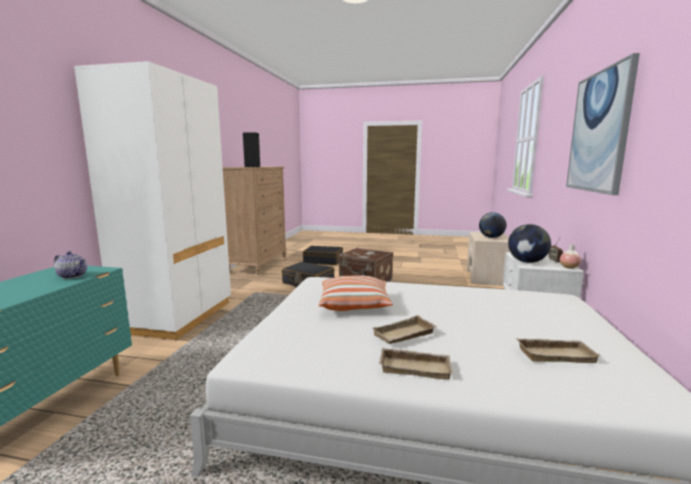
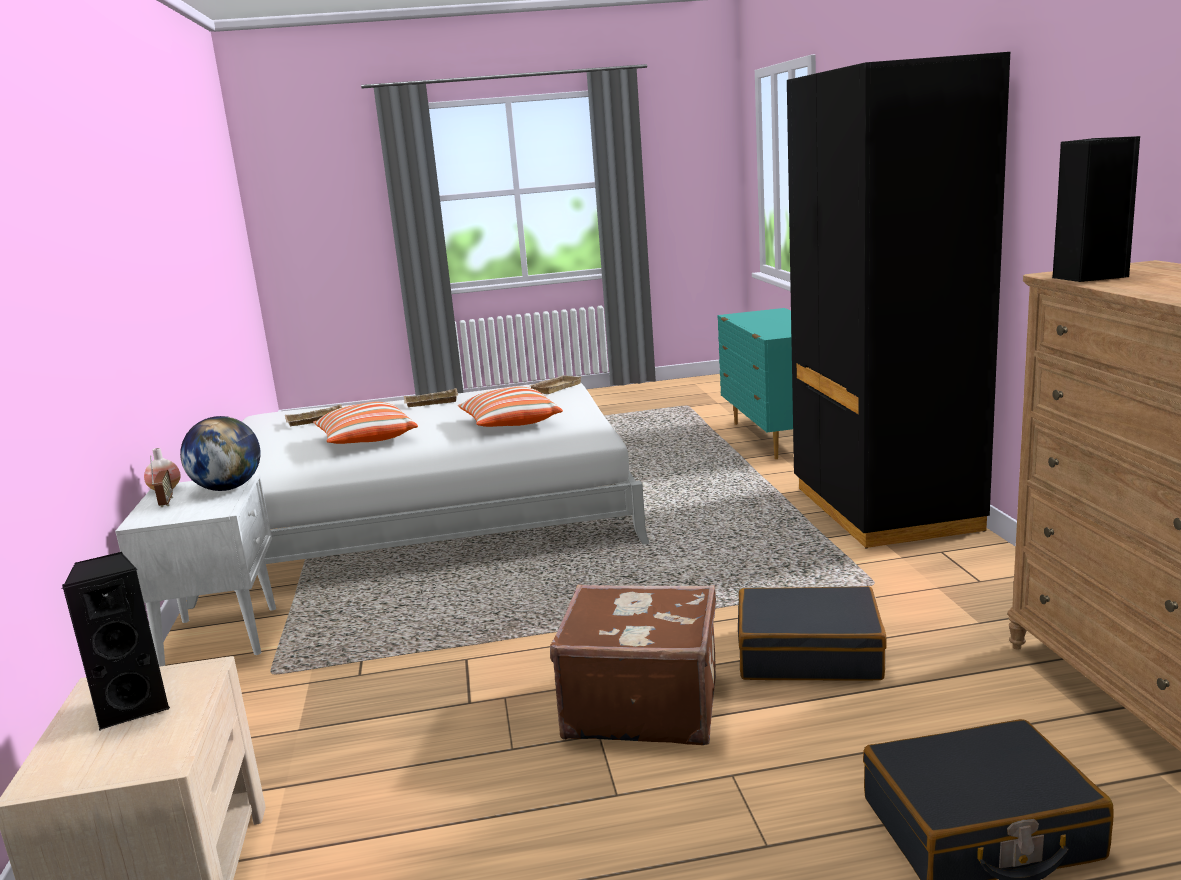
camera: 160 degrees right, 5 degrees up
(72, 276) = (775, 330): teapot -> none
(177, 317) = (883, 509): white wardrobe -> black wardrobe
(404, 335) = (443, 411): beige tray -> beige tray (555, 388)
(474, 313) = (366, 440): none -> pillow
(491, 237) = (134, 706): globe -> black speaker
(599, 132) = (85, 253): picture -> none

